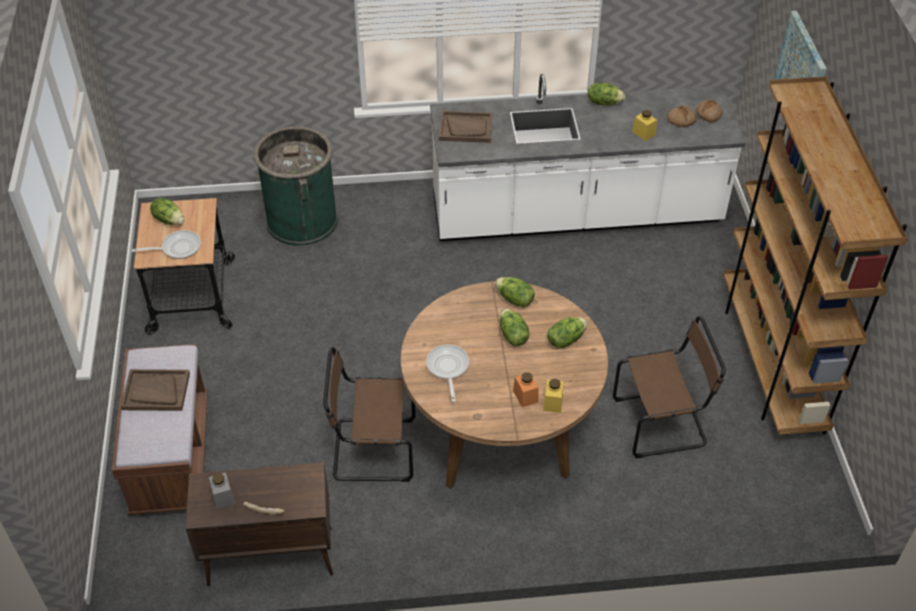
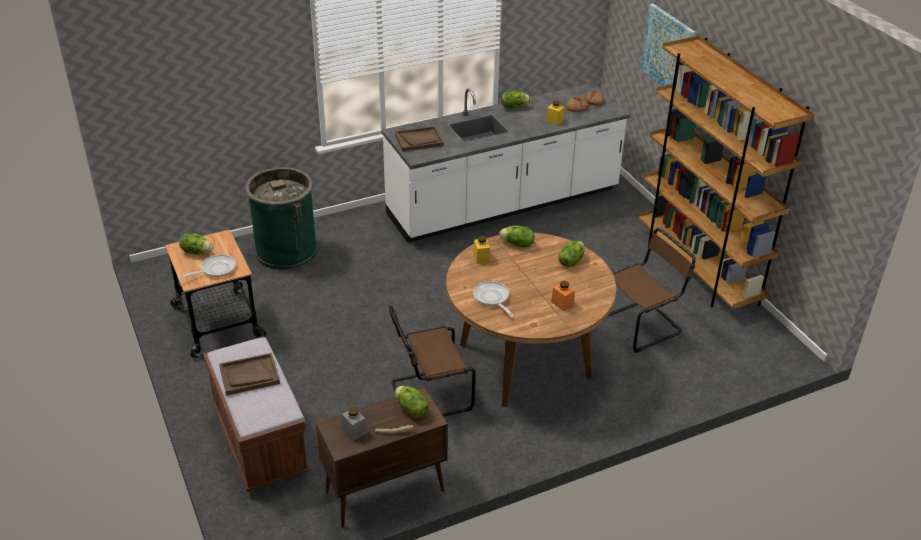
camera: 20 degrees left, 10 degrees down
(512, 335) = (529, 267): lettuce -> lettuce (411, 409)
(553, 402) = (585, 303): yellow jar -> yellow jar (481, 258)

